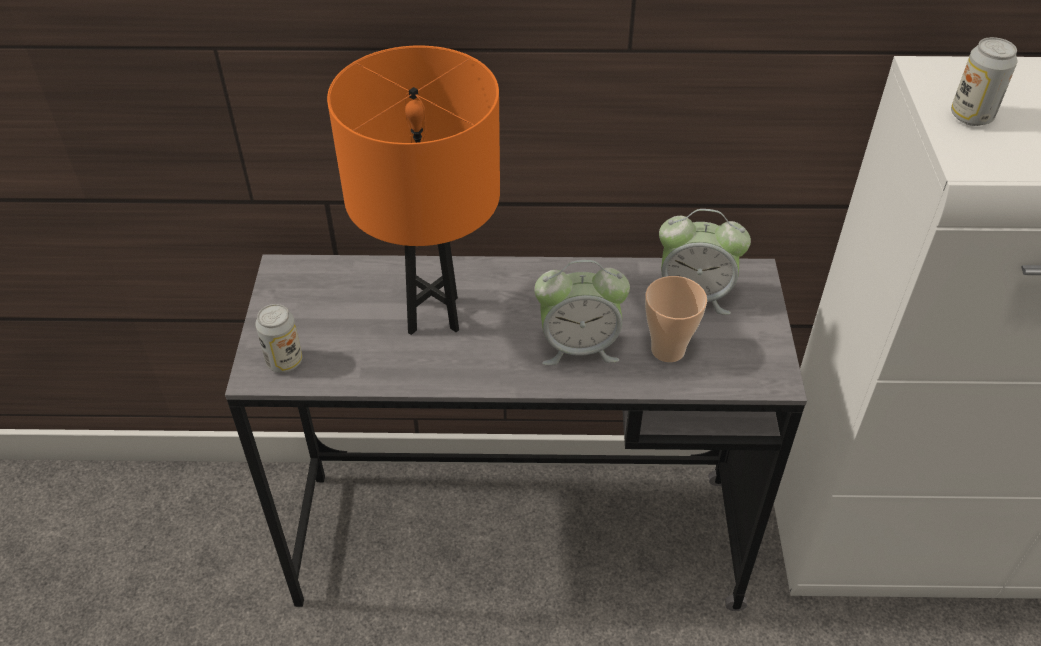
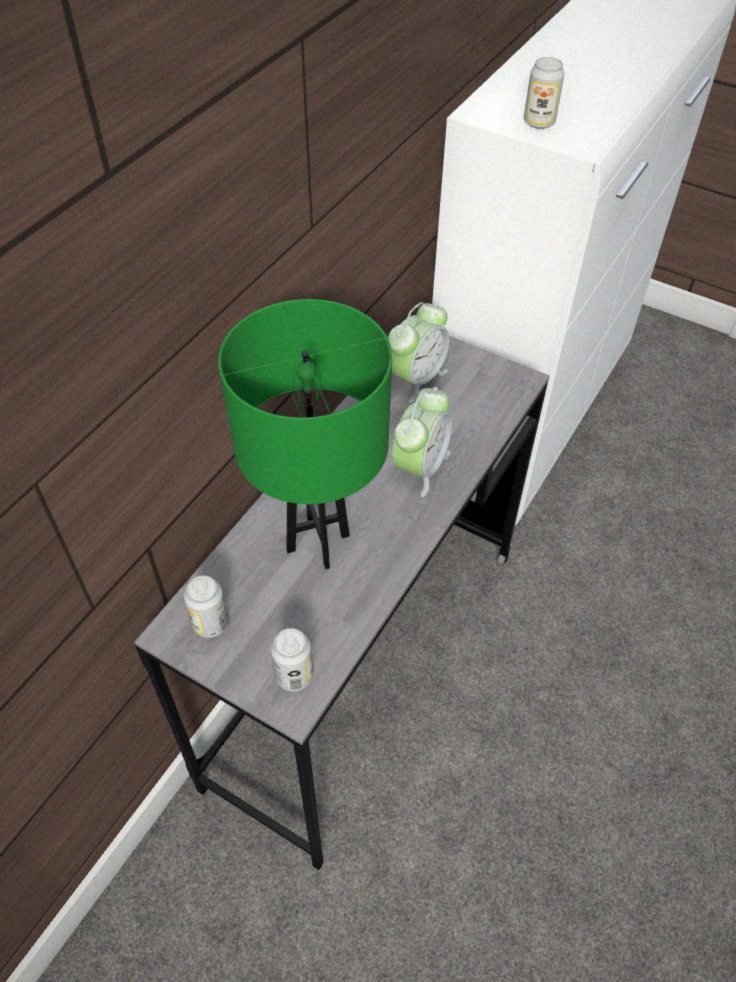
camera: 60 degrees left, 5 degrees up
(304, 288) = (211, 624): none -> can
(432, 315) = (317, 543): orange table lamp -> green table lamp
(668, 350) = (458, 419): cup -> none

